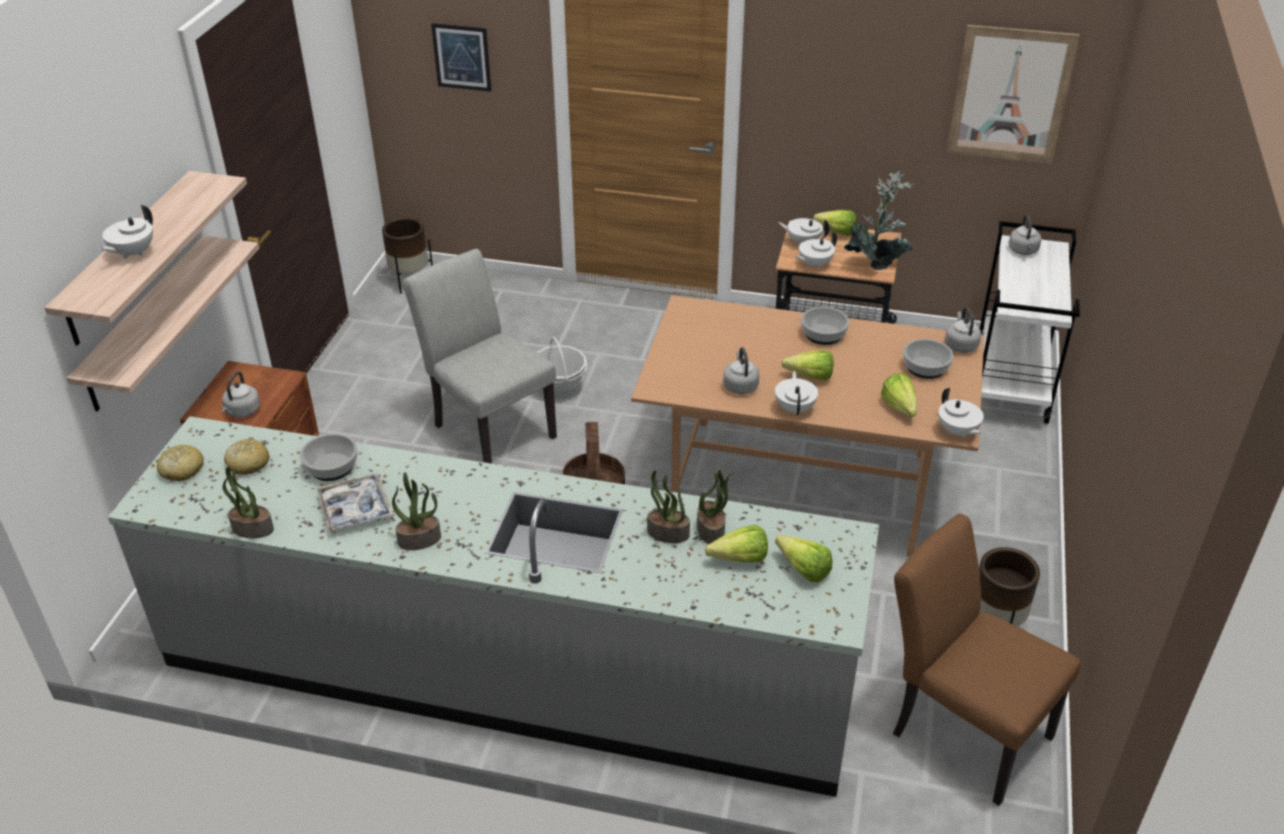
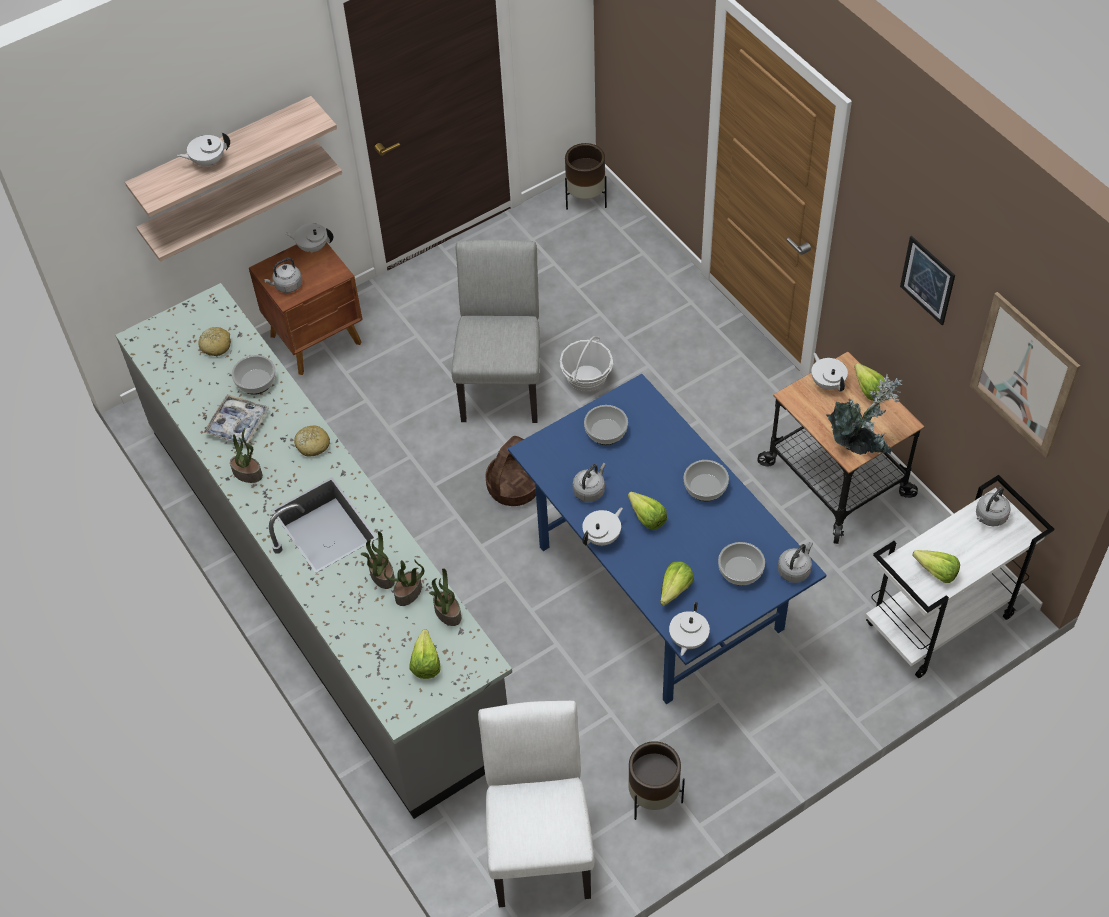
camera: 45 degrees right, 15 degrees up
(181, 470) = (179, 325): bread -> bread (312, 445)
(252, 529) = (173, 399): potted plant -> potted plant (447, 613)
(462, 57) = (654, 49): picture -> picture (927, 280)
(697, 343) = (606, 431): none -> bowl
(734, 559) = (397, 624): lettuce -> lettuce (933, 570)
(803, 484) = (661, 588): brown dining table -> blue dining table
(814, 264) = (807, 411): white teapot -> white teapot (312, 247)
(961, 728) = (540, 843): brown chair -> white chair

